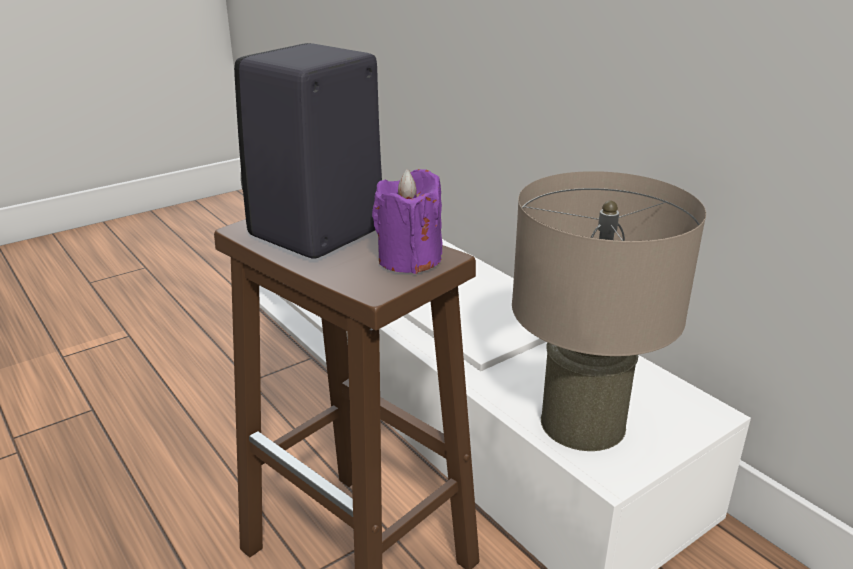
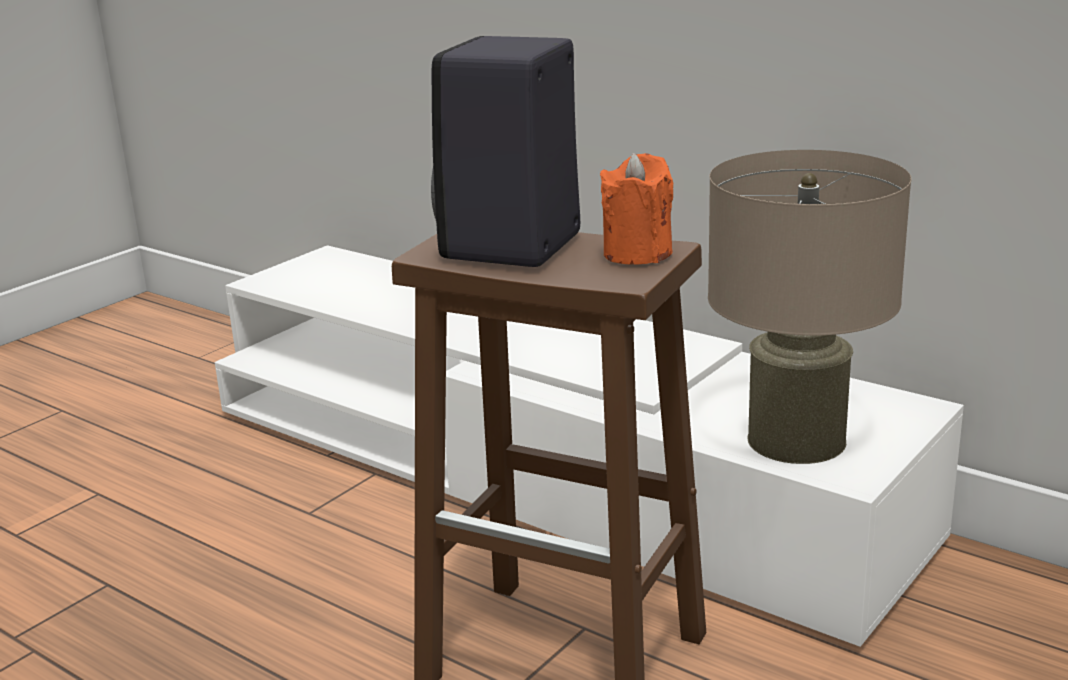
camera: 15 degrees left, 5 degrees down
(409, 259) = (637, 254): purple candle -> orange candle

